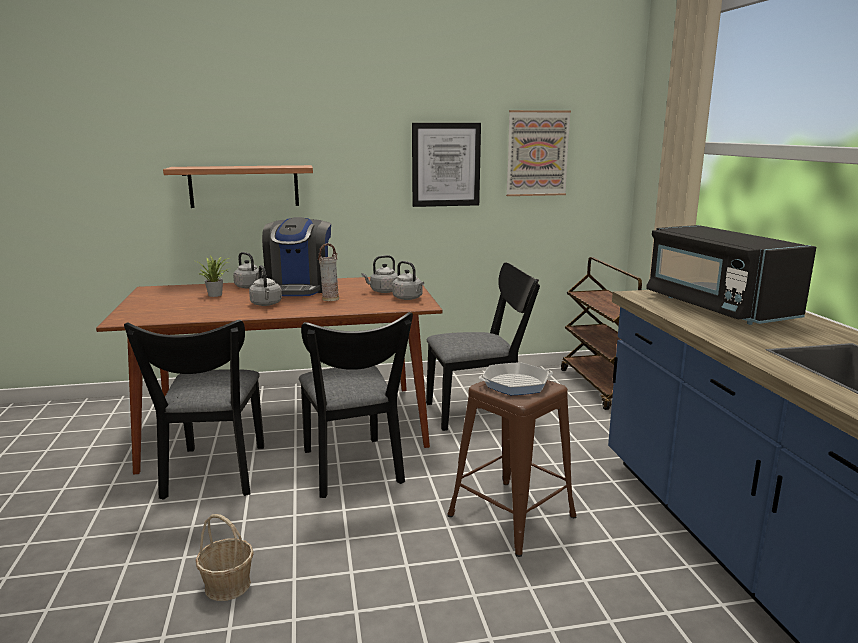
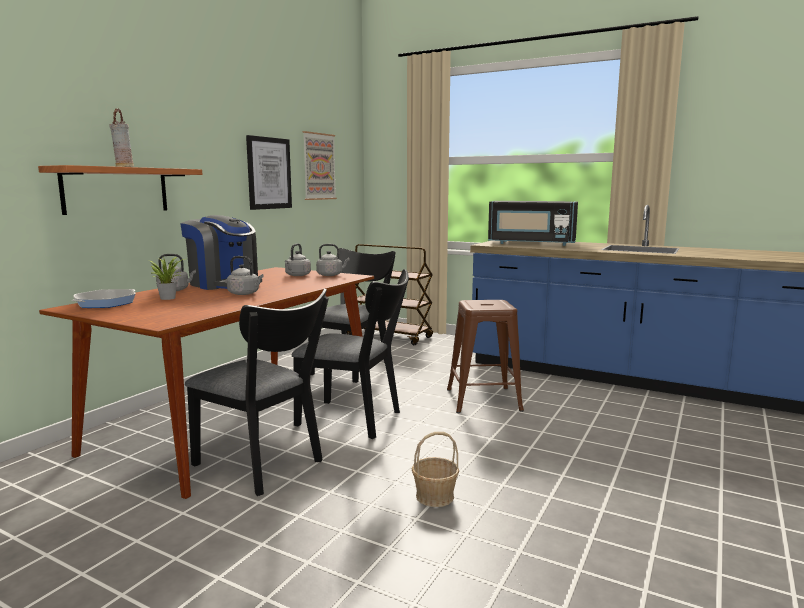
camera: 50 degrees left, 5 degrees down
(330, 299) = (280, 284): vase -> vase (123, 167)
(515, 384) = (483, 303): frying pan -> frying pan (105, 303)

